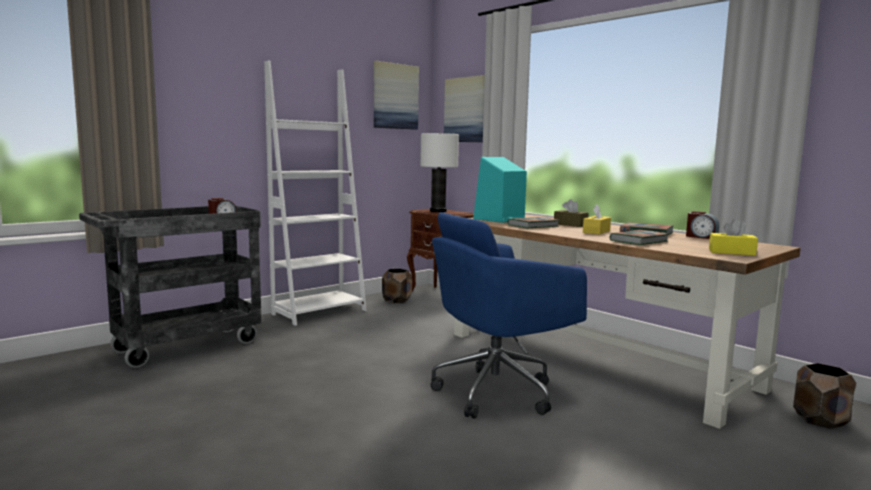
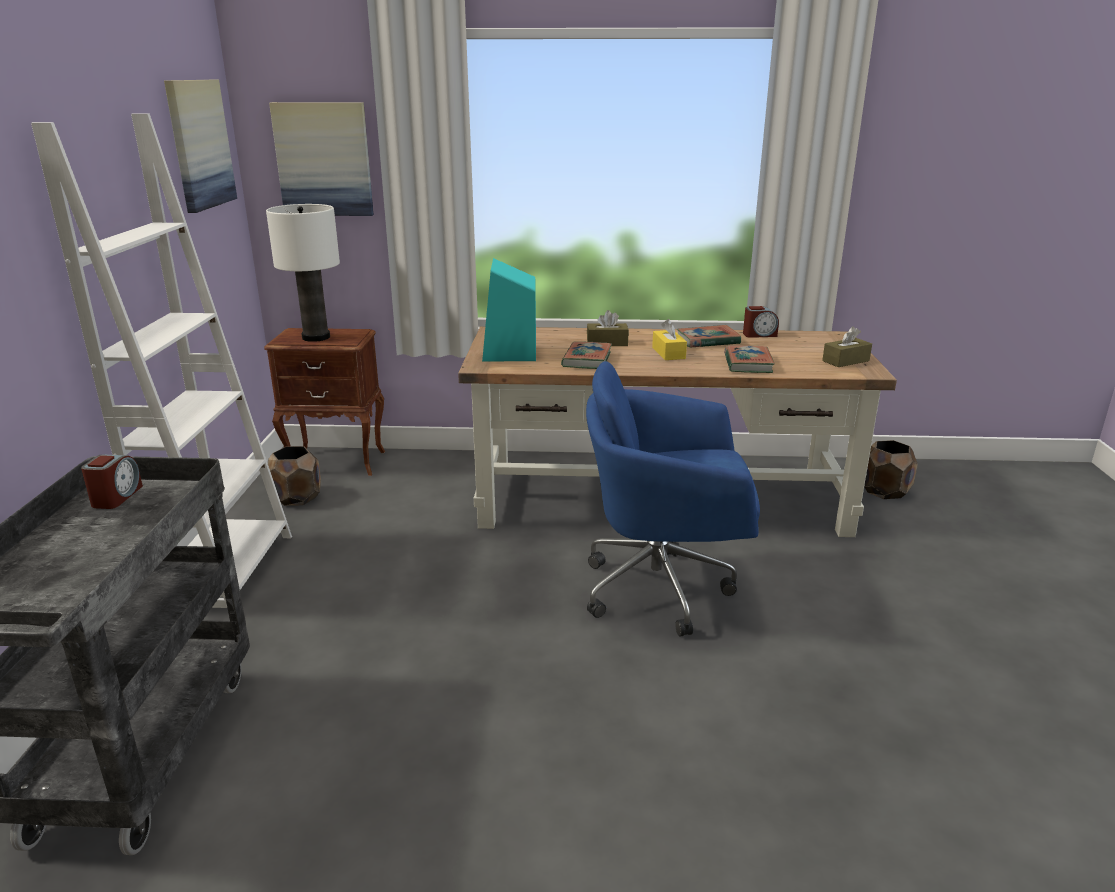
camera: 45 degrees left, 15 degrees up
(500, 392) = (663, 590): blue office chair -> blue office chair turned 75 degrees clockwise
(731, 252) = (845, 361): yellow tissue box -> brown tissue box

